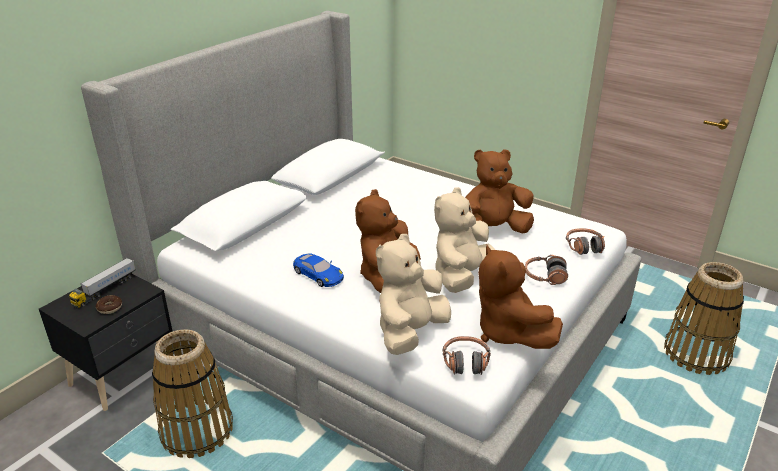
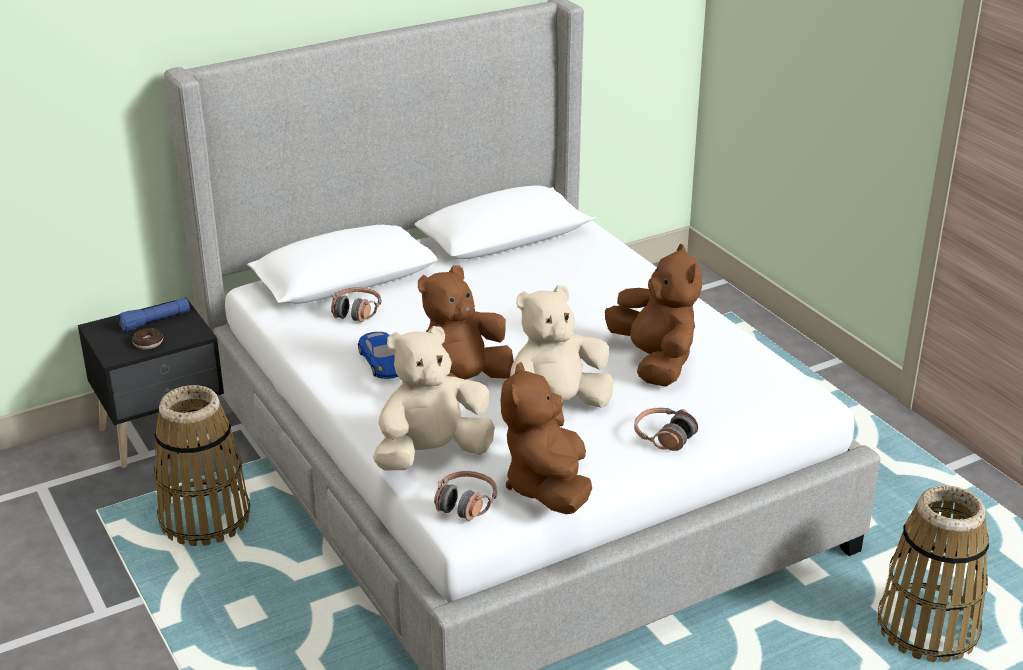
camera: 25 degrees right, 0 degrees up
(105, 290) = (155, 321): toy truck -> blue flashlight
(492, 230) = (654, 362): brown plush toy -> brown plush toy turned 60 degrees clockwise
(584, 247) = (760, 414): headphones -> headphones (356, 312)

